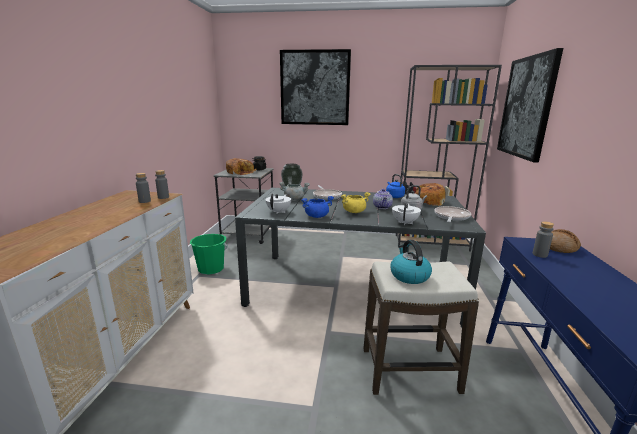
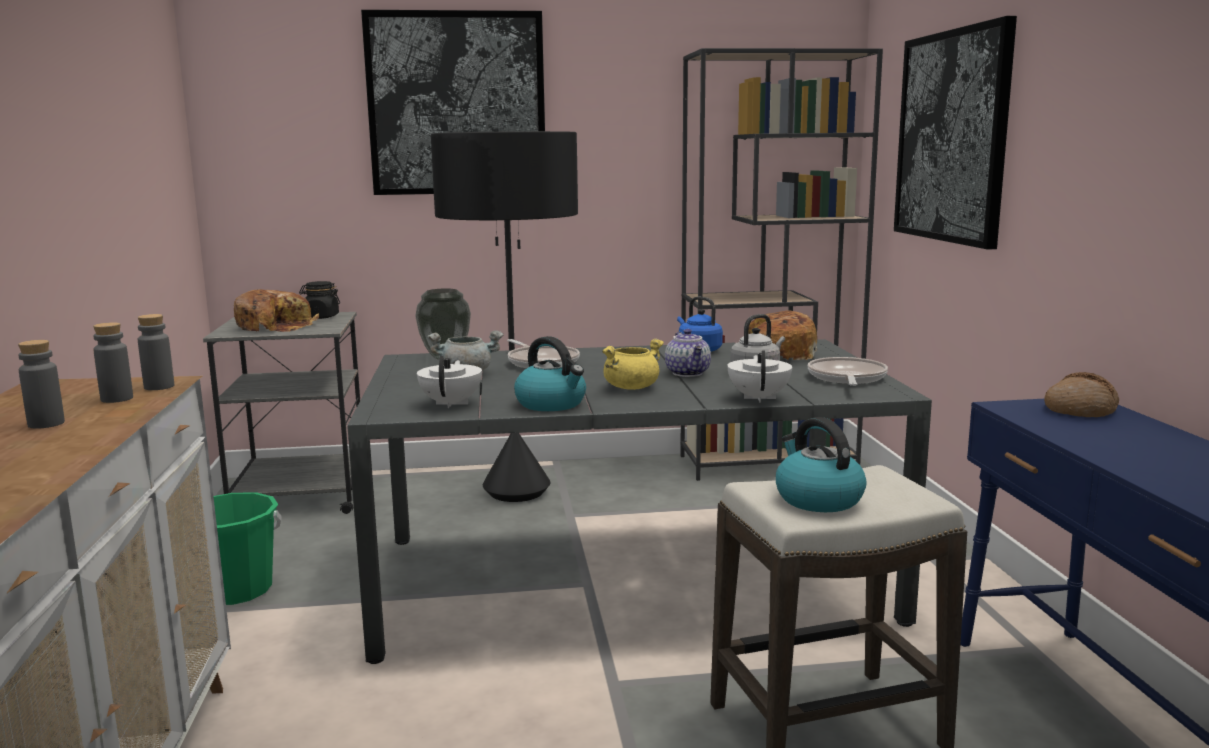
camera: 15 degrees left, 5 degrees down
(317, 216) = (552, 404): blue cooking pot -> kettle
(325, 243) = (516, 492): none -> black floor lamp
(540, 255) = (1054, 425): grey bottle -> grey bottle (46, 424)

